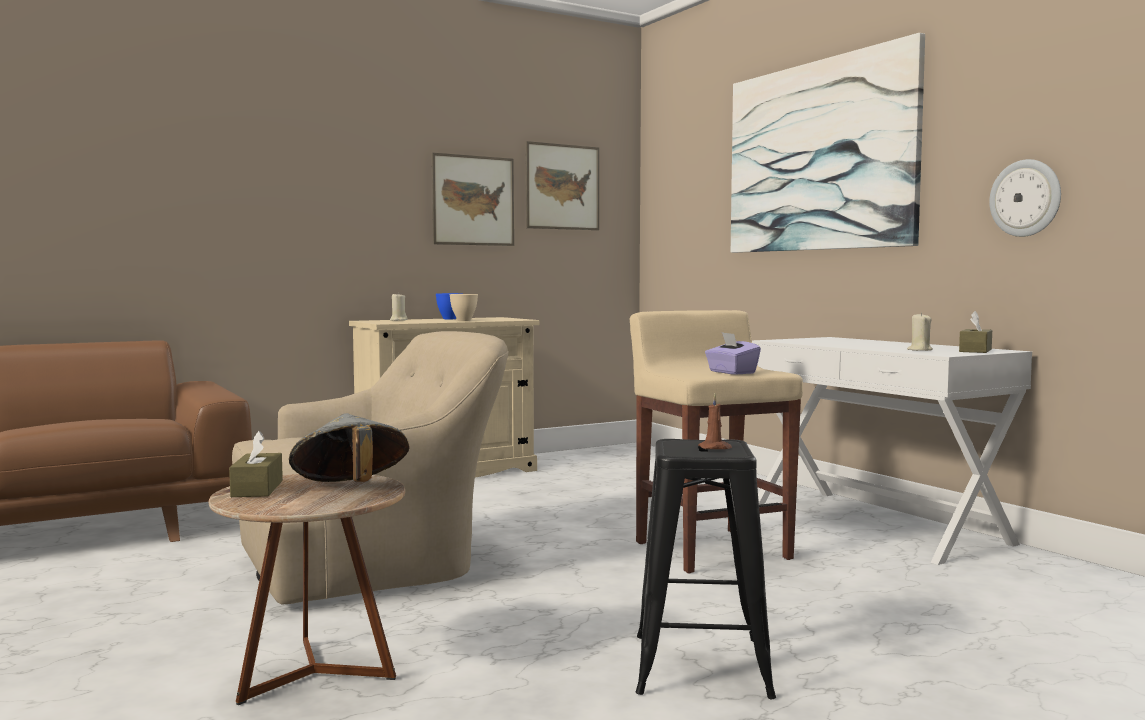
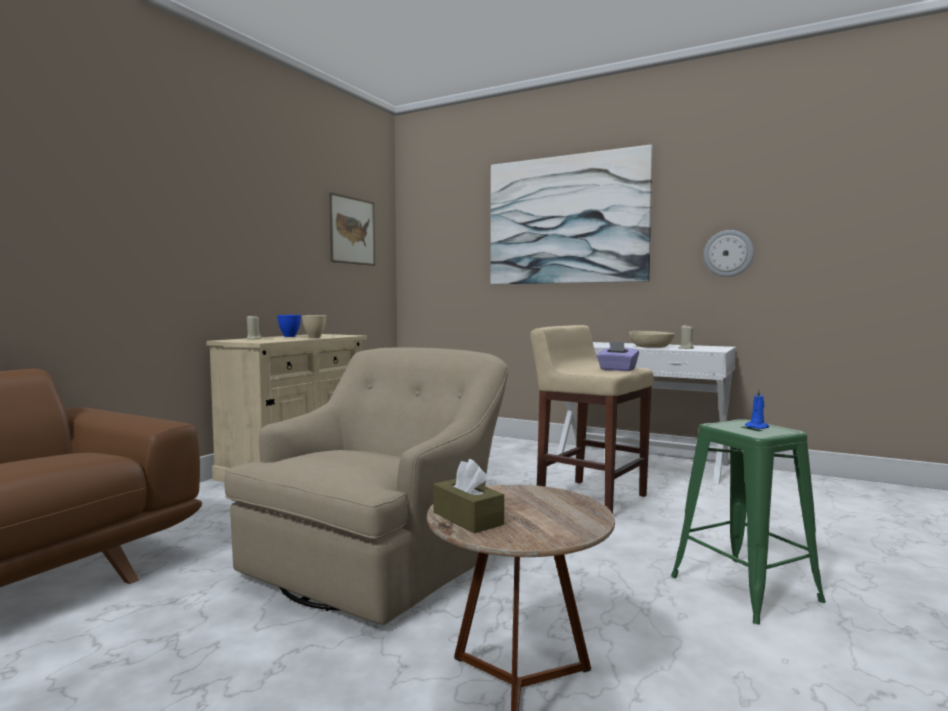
camera: 30 degrees left, 0 degrees up
(350, 490) = (548, 503): grey hat -> none
(473, 200) = (295, 237): picture -> none
(700, 664) = (743, 588): black stool -> green stool
(715, 448) = (757, 427): brown candle -> blue candle
(877, 347) = (651, 347): none -> beige bowl
(975, 350) = (712, 347): brown tissue box -> none

